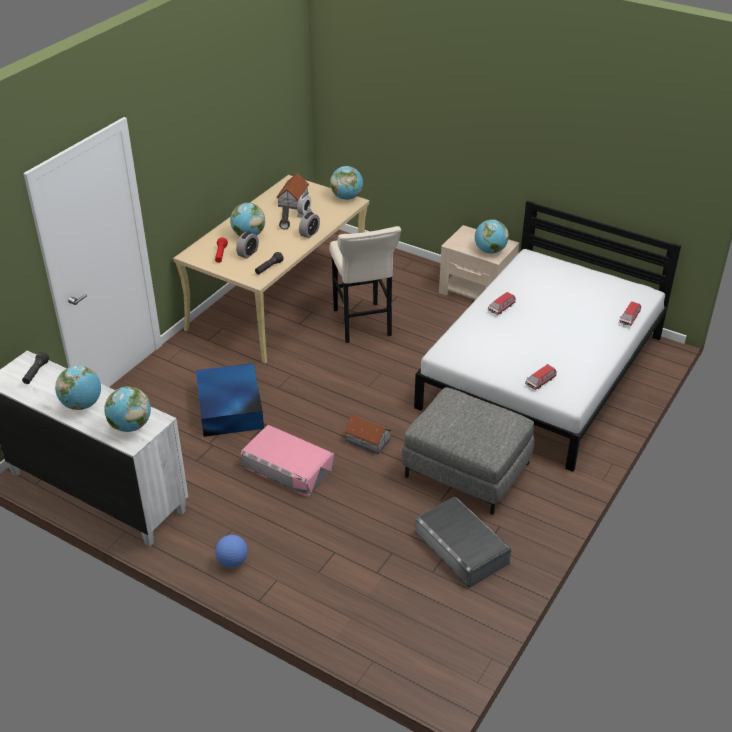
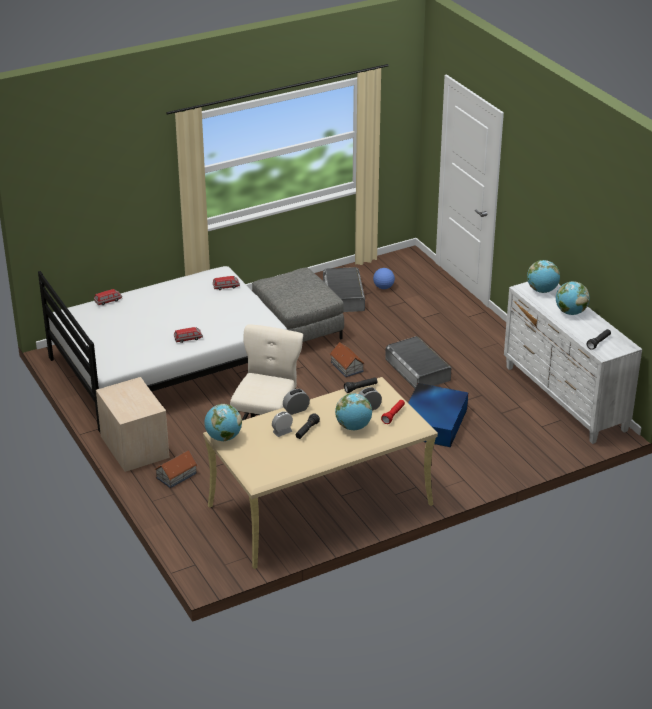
camera: 150 degrees left, 5 degrees down
(232, 561) = (490, 333): football -> football (383, 287)
(287, 467) = (418, 369): pink storage box -> grey storage box
(293, 199) = (277, 453): toy house -> toy house (176, 475)
(490, 251) = (131, 390): globe -> none

